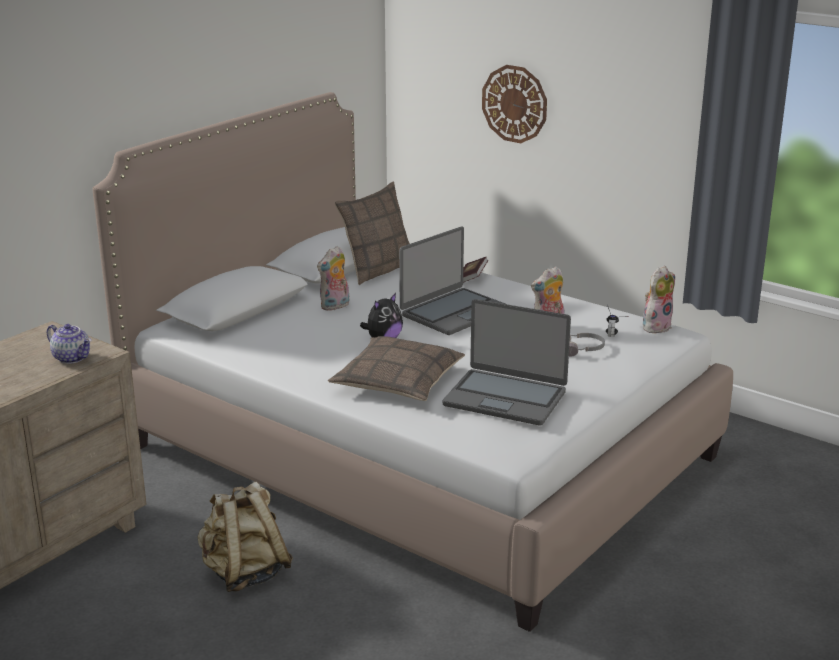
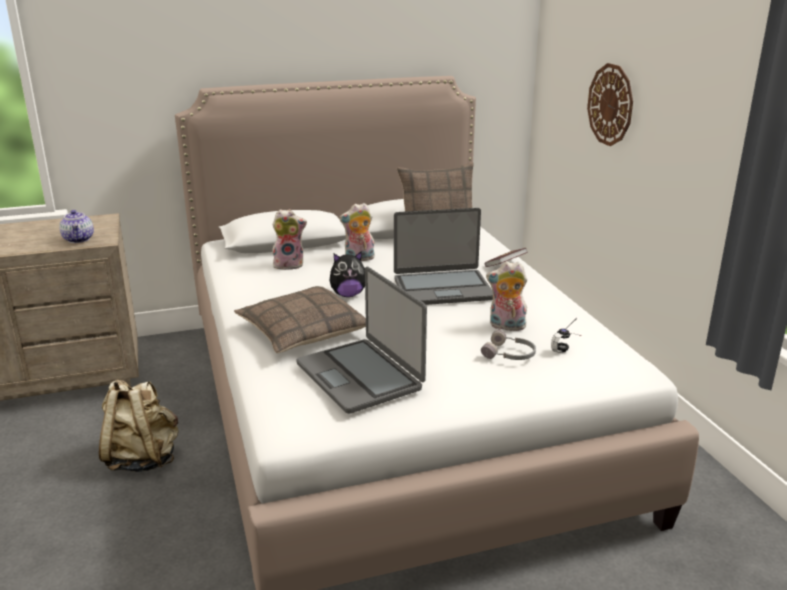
camera: 35 degrees right, 0 degrees up
(655, 326) = (622, 357): plush toy -> plush toy (289, 265)

